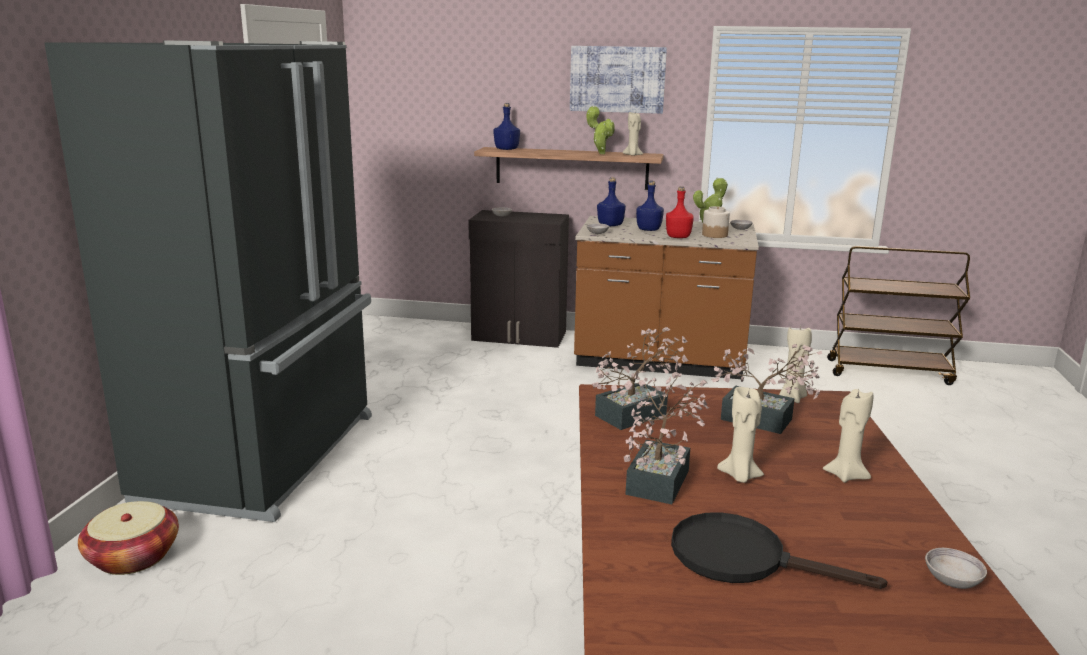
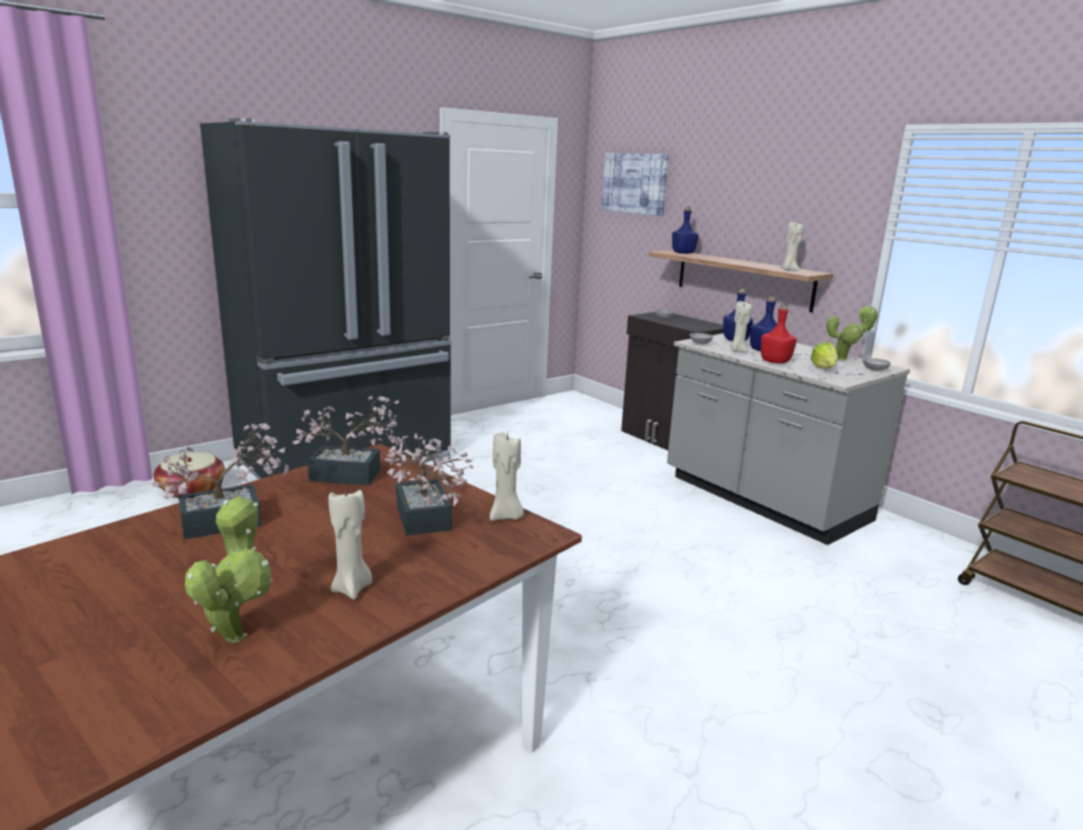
camera: 40 degrees right, 0 degrees up
(600, 153) = (760, 265): potted plant -> potted plant (237, 633)
(617, 79) = (796, 187): picture -> picture (634, 183)
(659, 361) = (763, 499): brown counter -> grey counter
(714, 235) = (824, 368): jar -> lettuce
(739, 476) = (279, 546): beige candle -> beige candle (737, 351)
(743, 558) = (107, 595): black frying pan -> none
(952, 581) = (160, 707): grey bowl -> none

